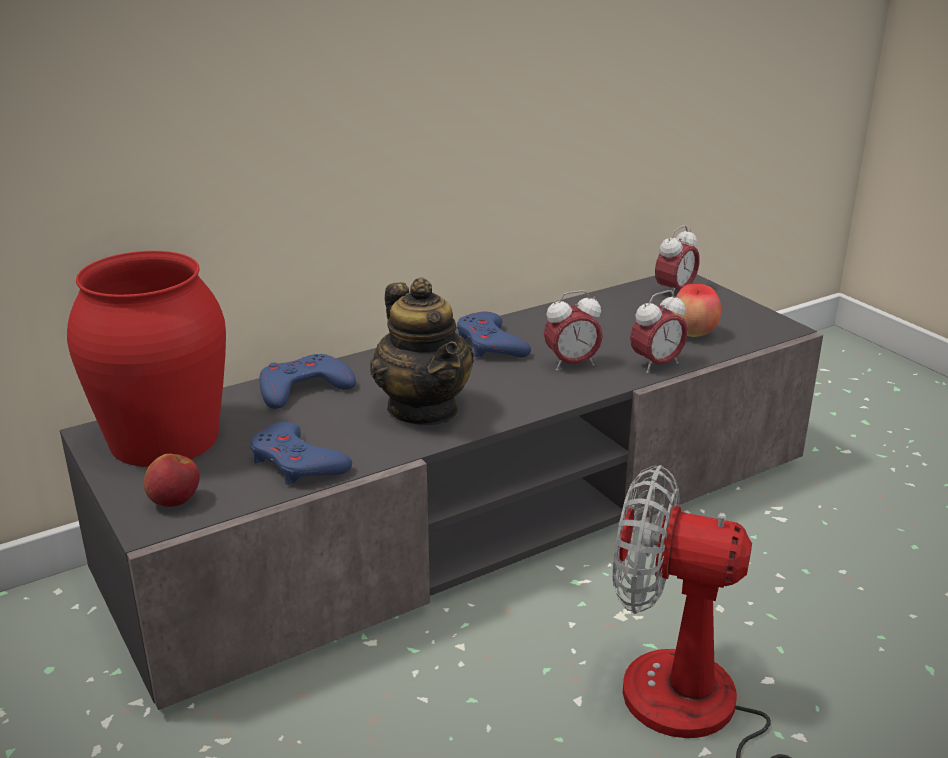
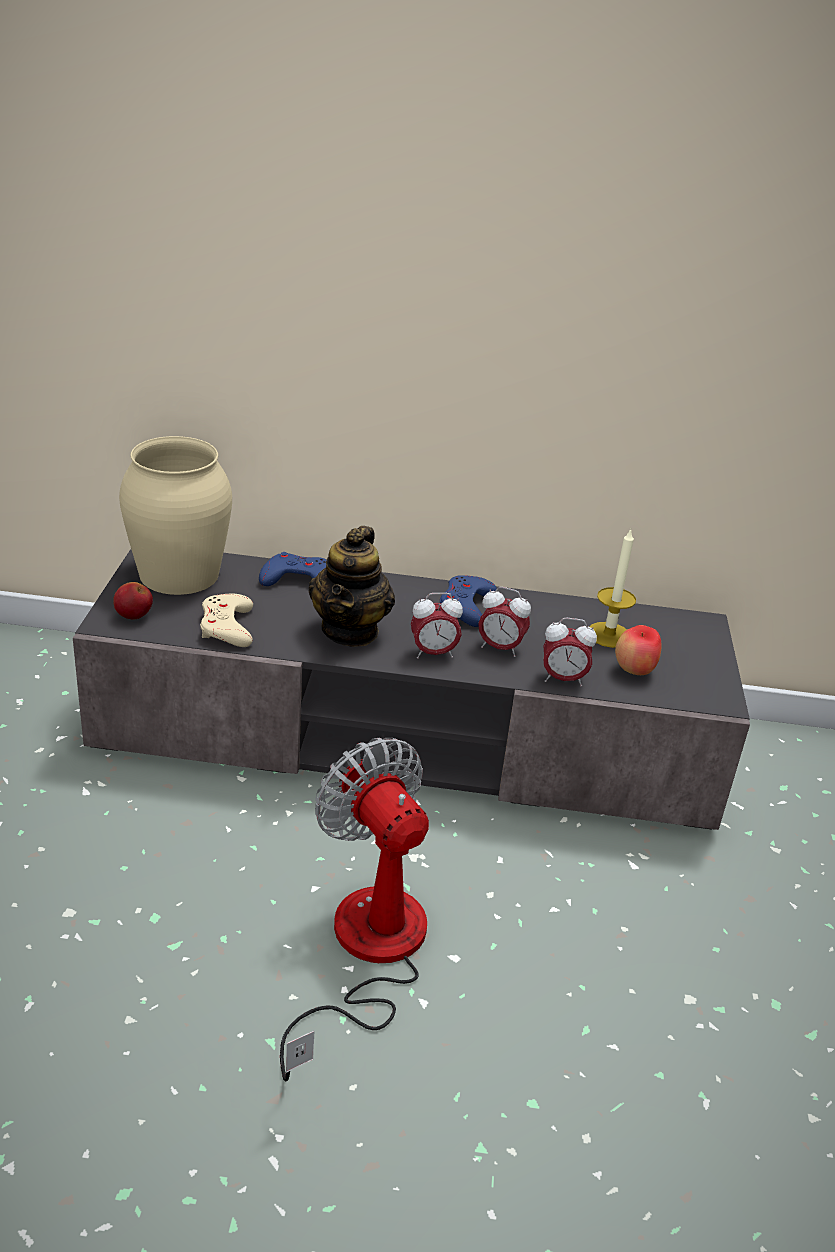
camera: 35 degrees right, 5 degrees up
(164, 437) = (180, 573): red vase -> beige vase
(297, 463) = (227, 627): blue game controller -> beige game controller
(633, 317) = (609, 635): none -> candle
(674, 292) = (679, 631): alarm clock -> alarm clock (433, 653)

